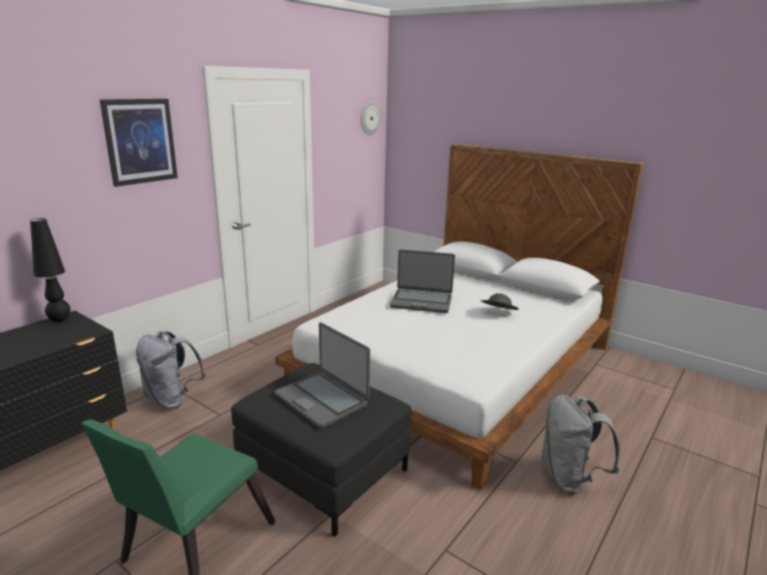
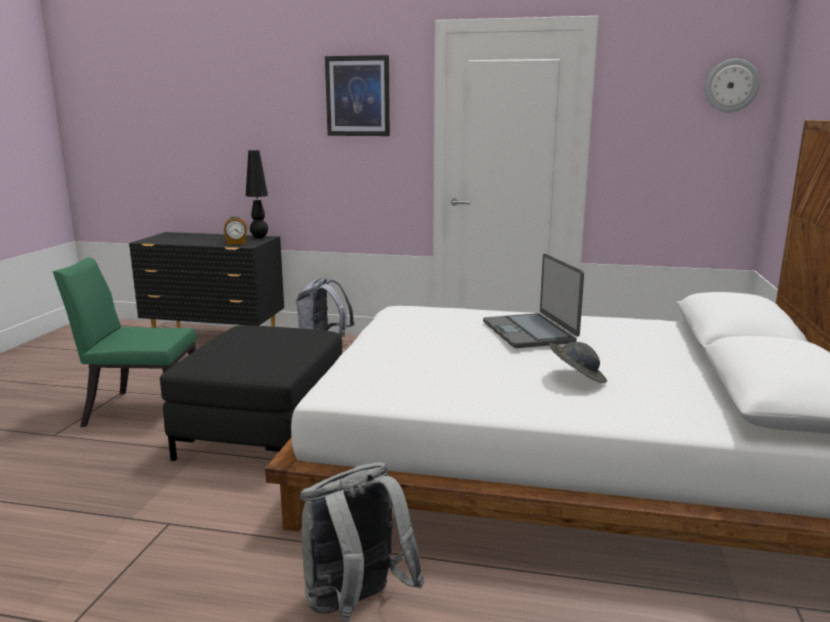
camera: 65 degrees right, 5 degrees down
(68, 335) = (236, 243): none -> alarm clock
(322, 399) = (260, 346): laptop -> none

